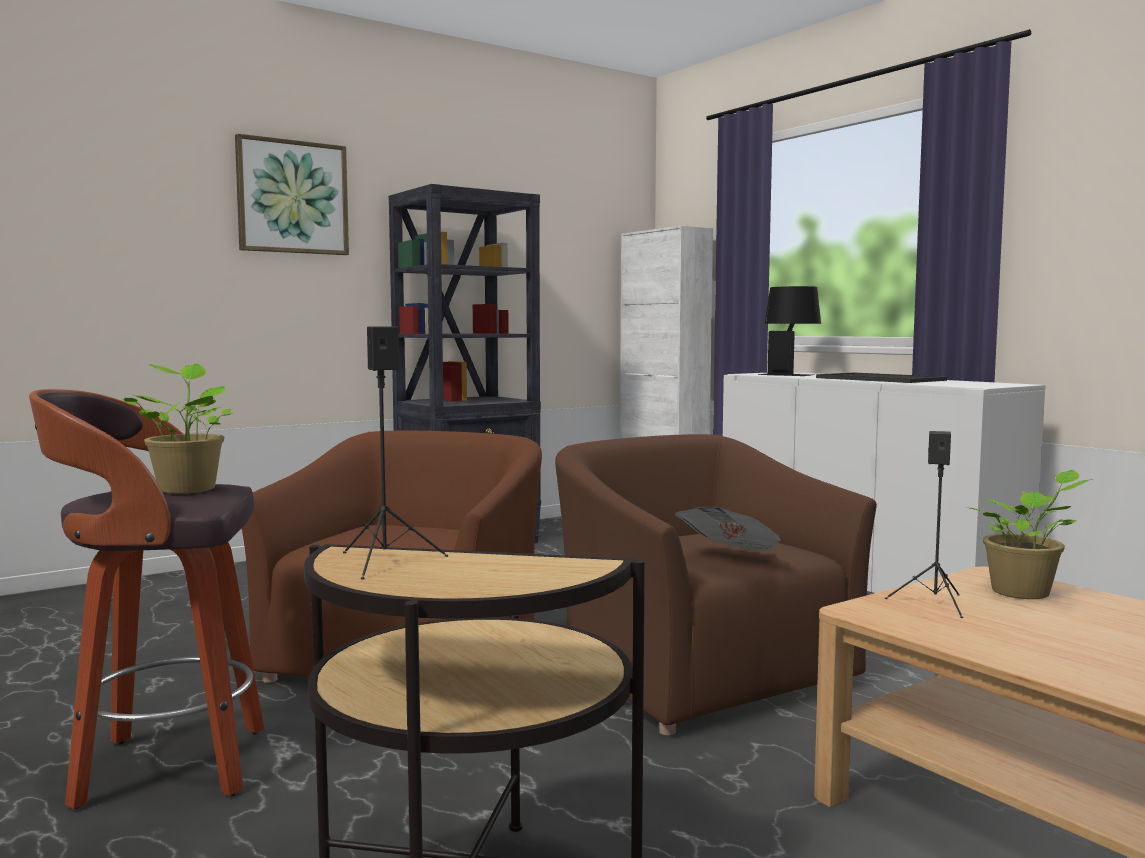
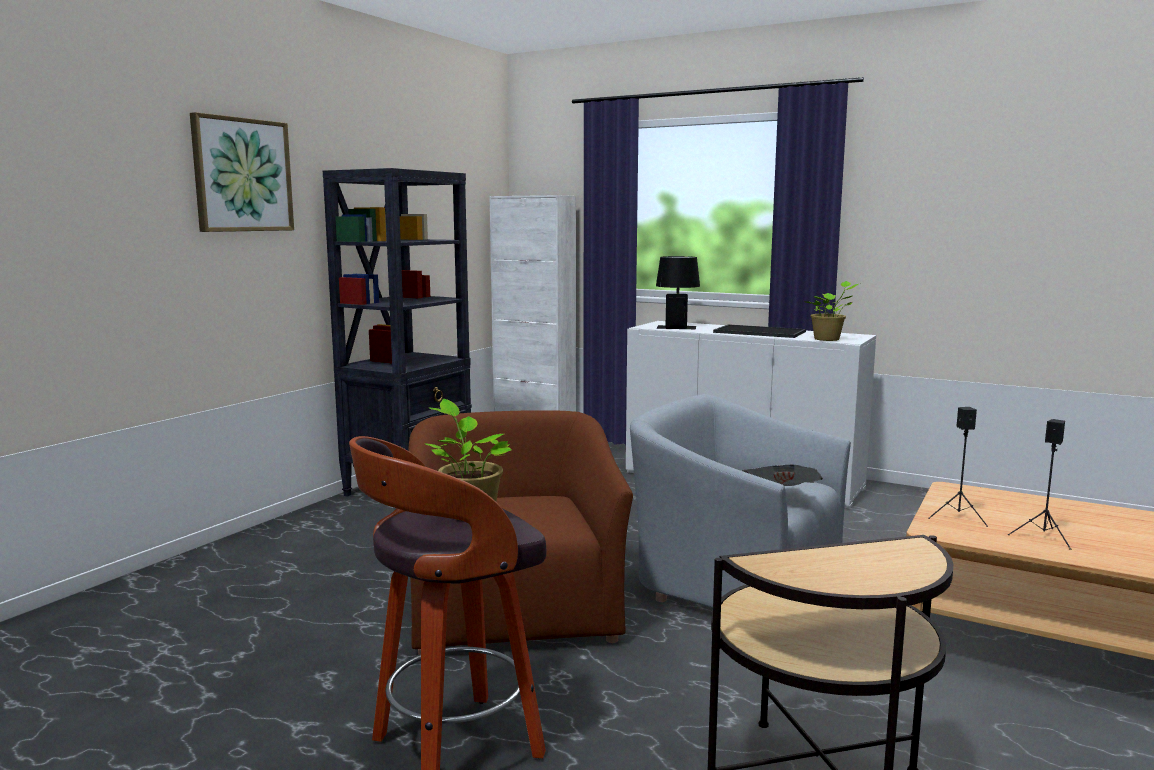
camera: 25 degrees left, 5 degrees up
(385, 562) = (803, 566): black speaker -> black speaker (1044, 537)
(700, 674) = (734, 580): brown armchair -> grey armchair
(1025, 593) = (988, 501): potted plant -> potted plant (829, 339)

